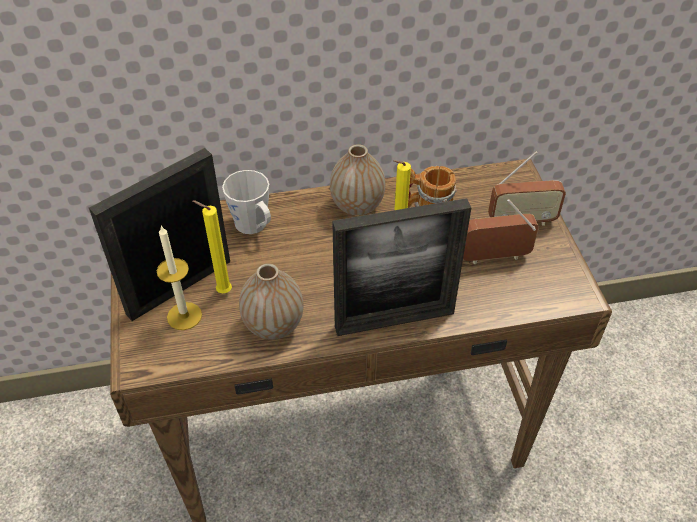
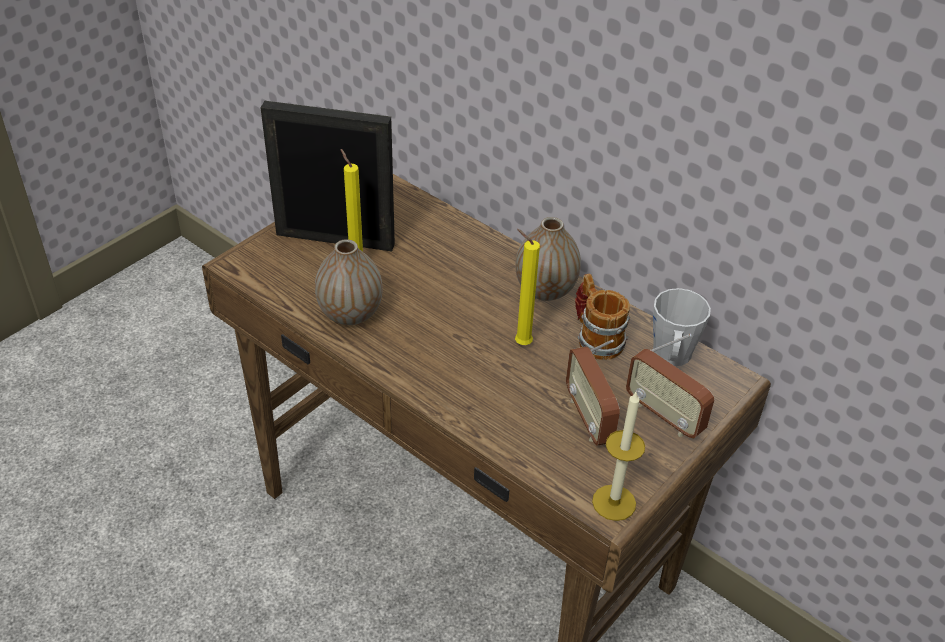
camera: 50 degrees right, 5 degrees down
(184, 316) = (309, 259): candle -> candle (614, 502)
(254, 226) = (446, 242): grey mug -> grey mug (671, 358)
(394, 320) = (433, 386): picture frame -> none
(494, 257) = (589, 418): radio -> radio turned 150 degrees counterclockwise

